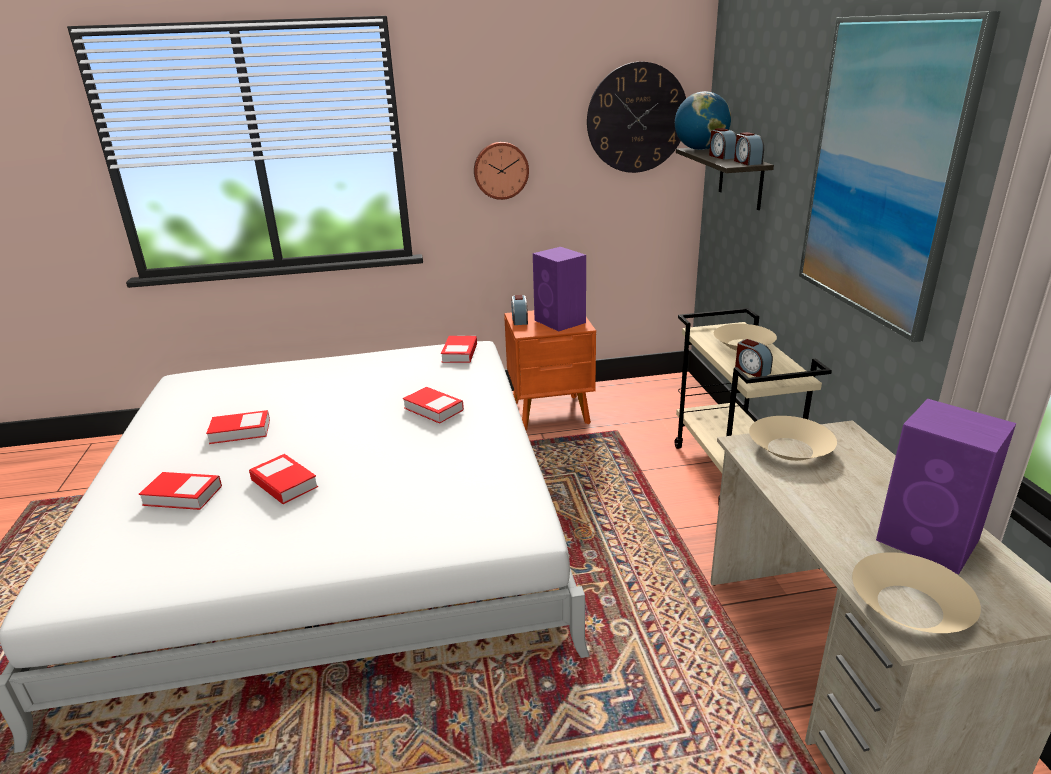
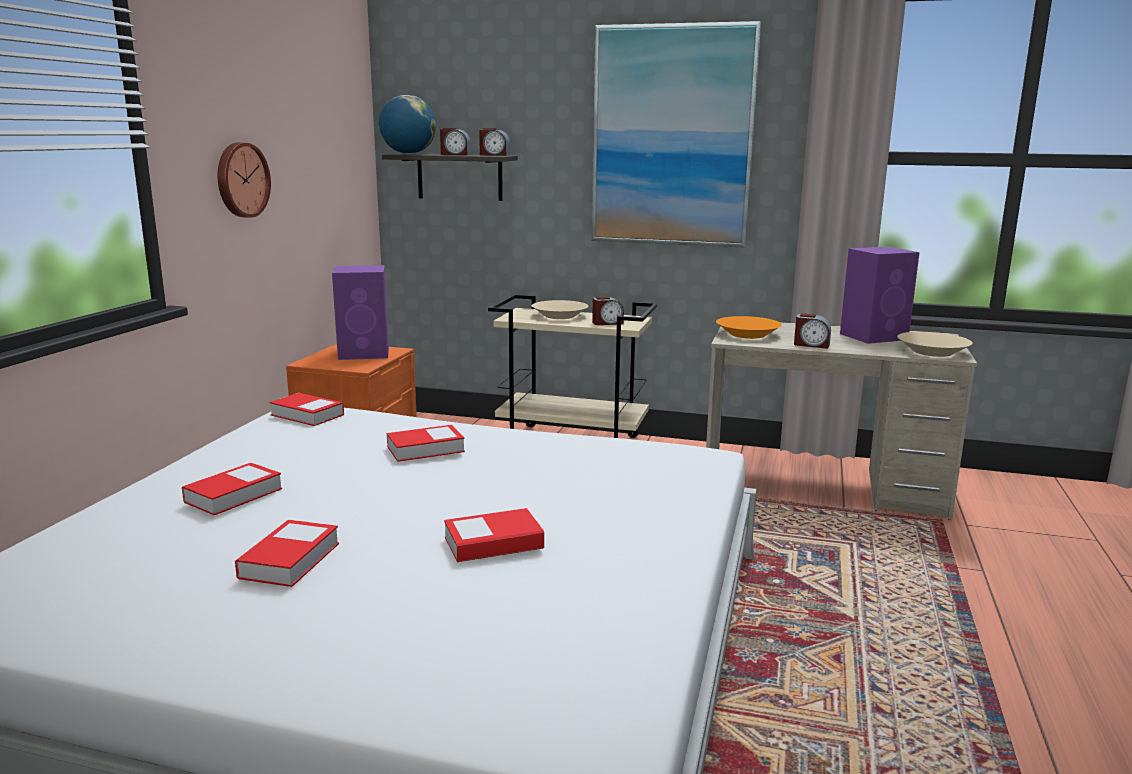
camera: 65 degrees left, 10 degrees down
(183, 495) = (432, 616): book -> book (233, 495)
(519, 320) = (323, 364): alarm clock -> alarm clock (811, 345)
(637, 118) = (334, 123): wall clock -> none
(790, 449) = (748, 334): beige bowl -> orange bowl

